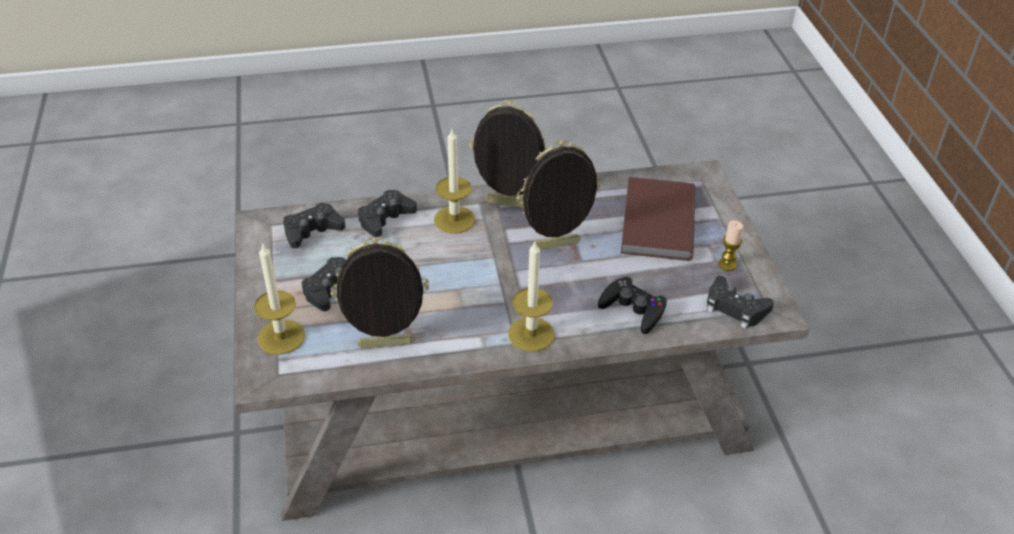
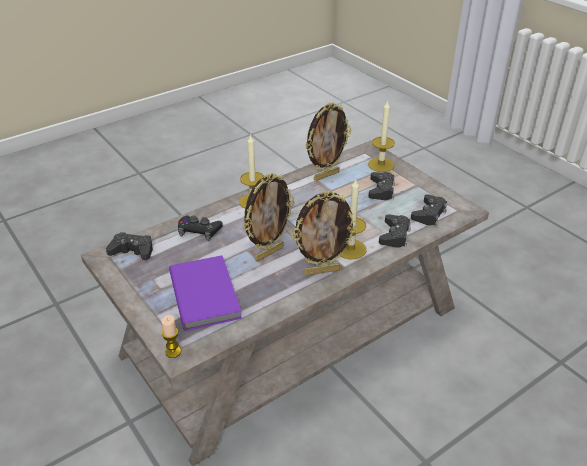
camera: 155 degrees right, 5 degrees down
(655, 223) = (206, 293): brown book -> purple book
(727, 264) = (143, 278): candle -> candle (173, 352)

